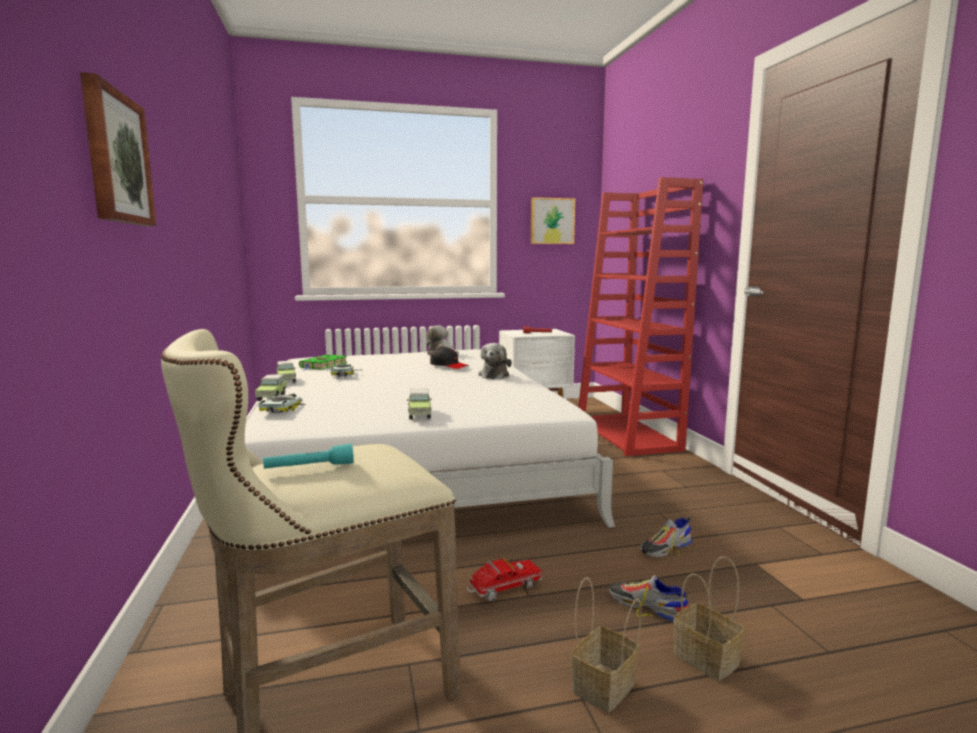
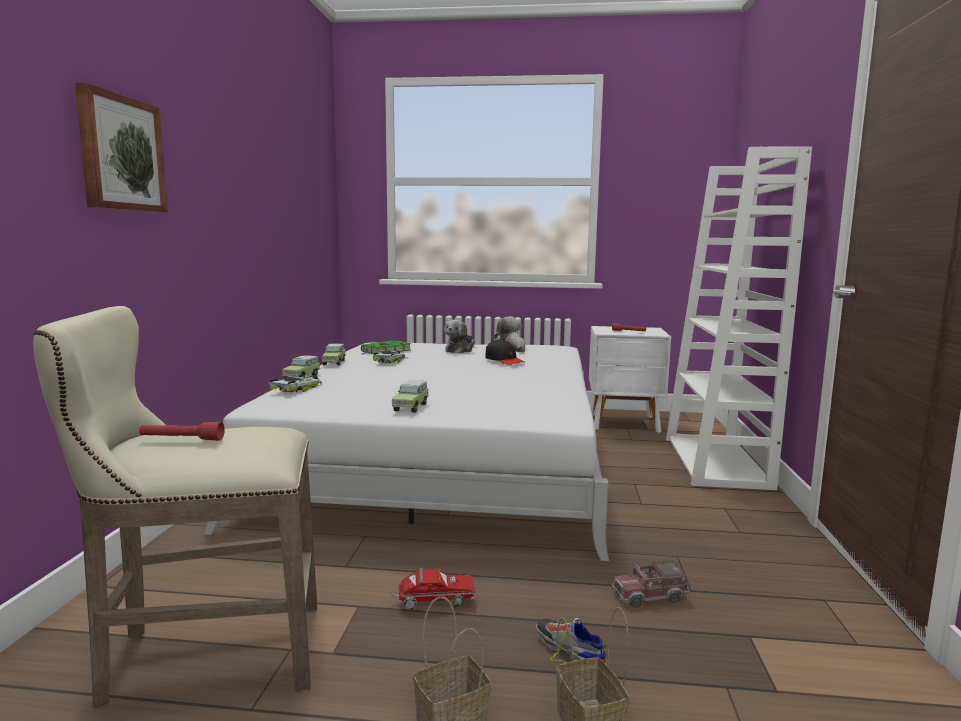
camera: 20 degrees right, 0 degrees up
(309, 467) = (181, 439): turquoise flashlight -> red flashlight
(494, 375) = (542, 375): plush toy -> plush toy (460, 350)
(551, 221) = (666, 200): picture -> none
(628, 435) = (717, 462): red bookcase -> white bookcase
(665, 548) = (649, 596): shoe -> toy truck

